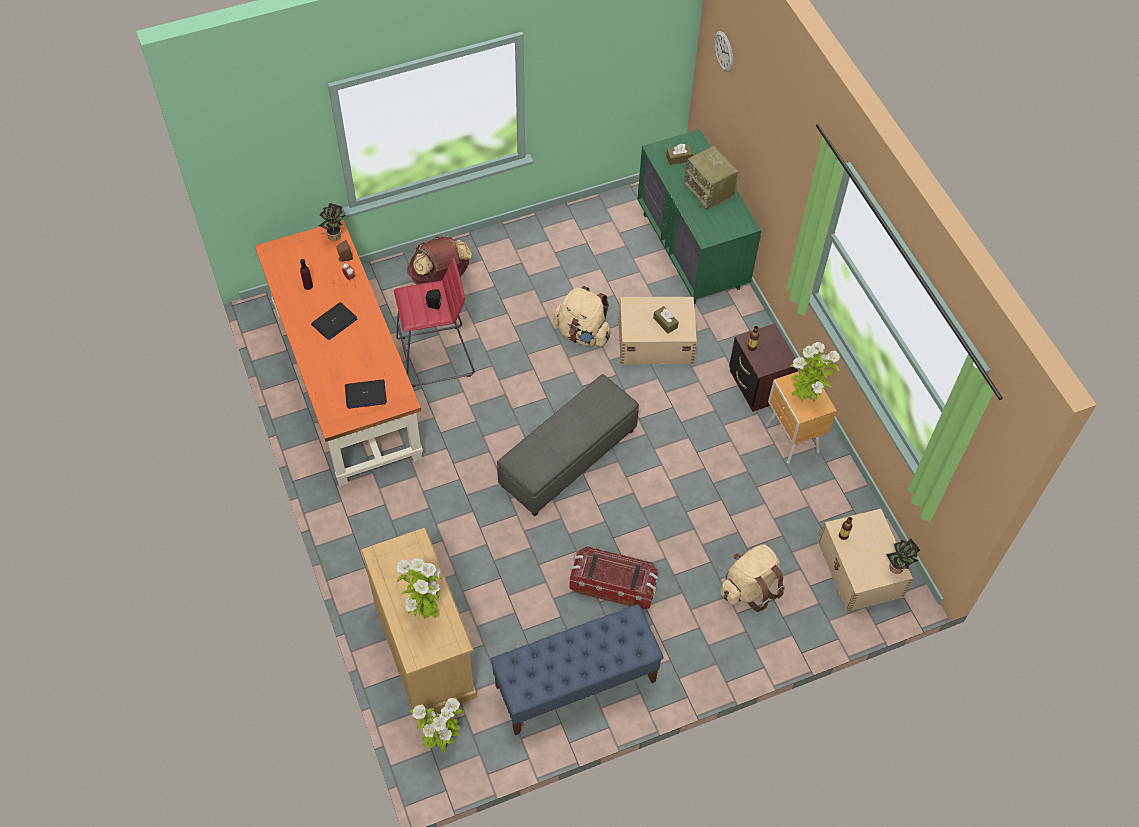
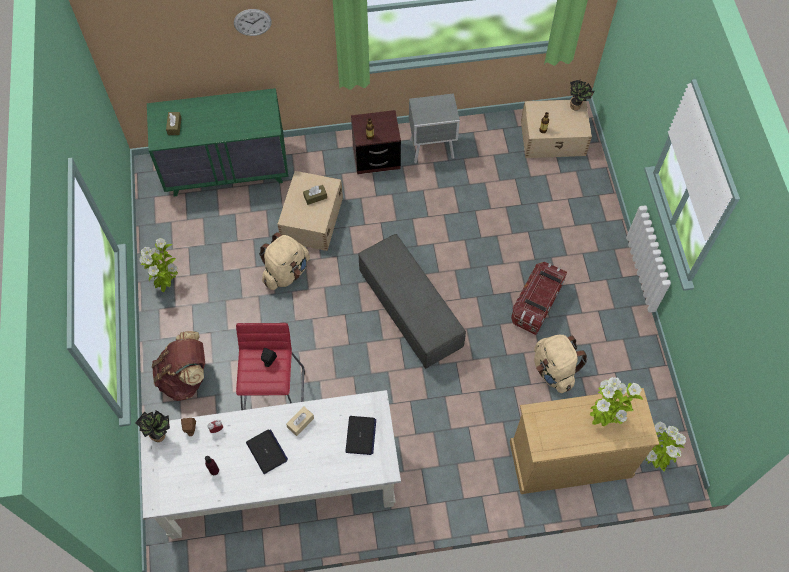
camera: 75 degrees left, 5 degrees up
(345, 381) = (278, 483): orange desk -> white desk
(369, 342) = (300, 422): none -> beige tissue box
(575, 684) = (617, 350): blue bench -> none
(709, 191) = (220, 113): radio -> none
(724, 51) = (136, 23): wall clock -> wall clock (252, 22)
(749, 588) = (555, 211): beige backpack -> beige backpack (554, 370)
(792, 440) = (433, 149): brown nightstand -> grey nightstand
(805, 398) = (437, 109): potted plant -> potted plant (167, 284)

